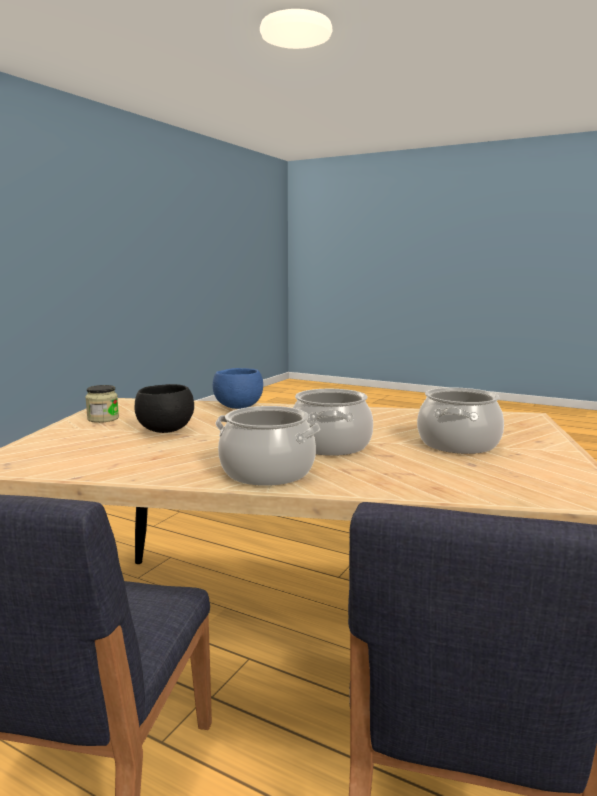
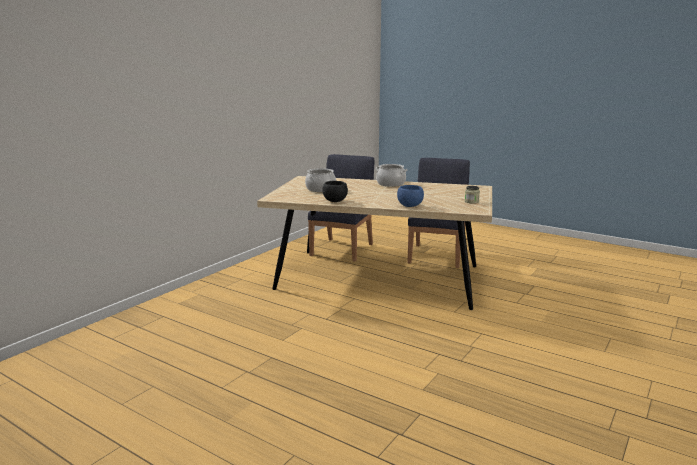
camera: 175 degrees left, 5 degrees up
(165, 431) = (435, 196): black bowl -> black bowl (335, 201)
(331, 445) = (368, 190): cooking pot -> none

